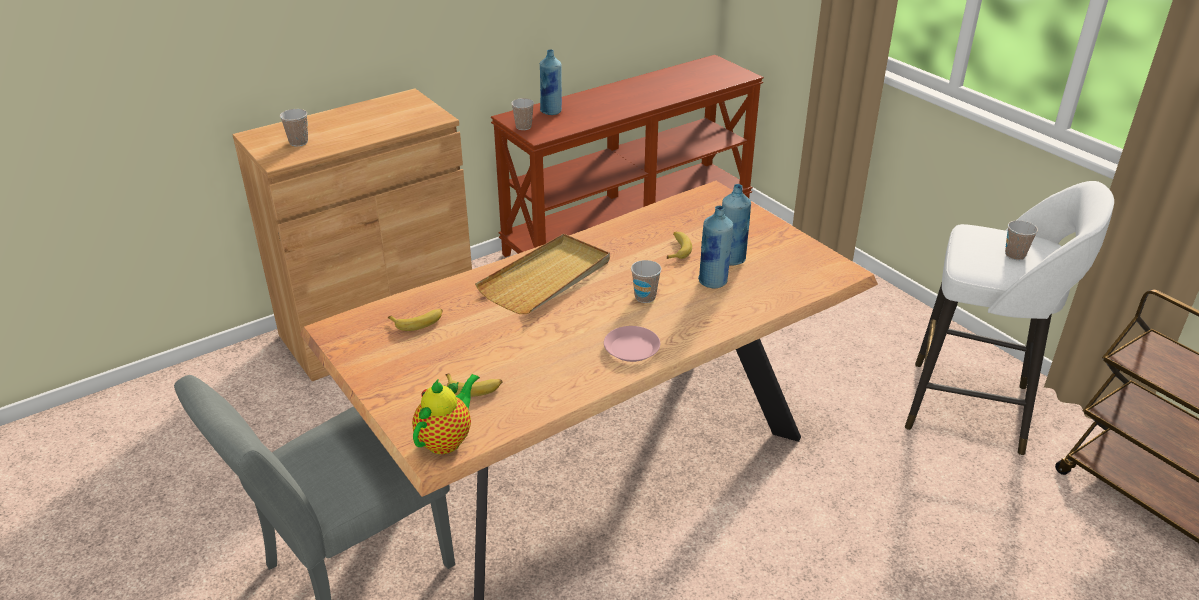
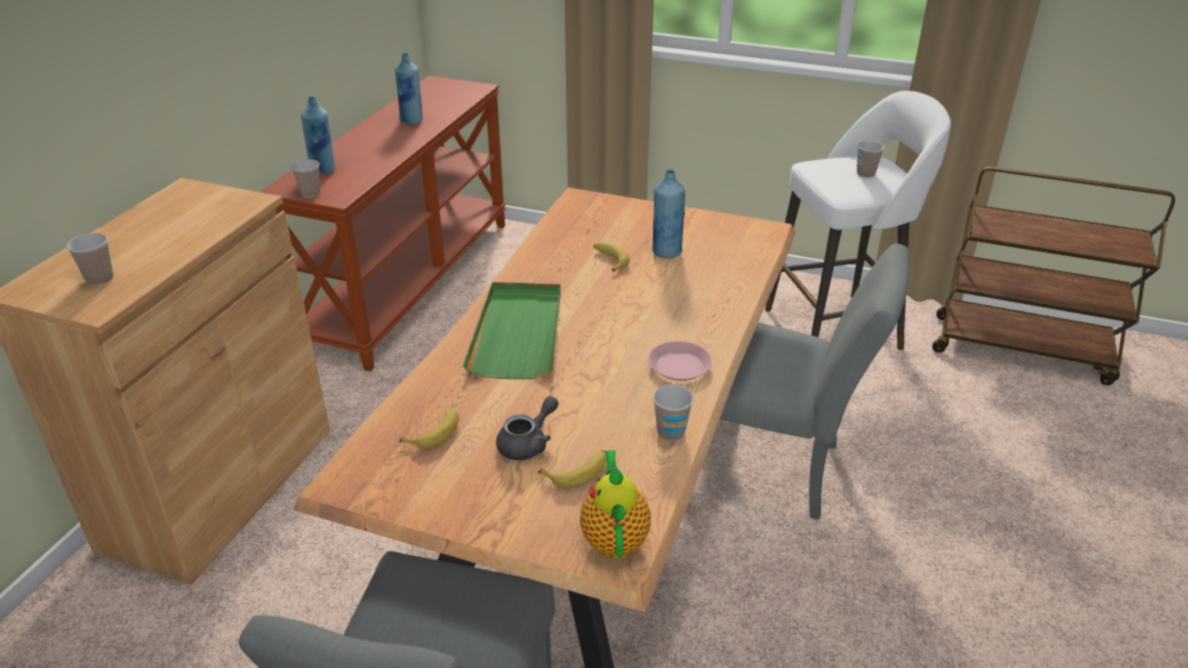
camera: 35 degrees left, 0 degrees up
(465, 355) = (528, 443): none -> grey teapot
(546, 278) = (518, 333): beige tray -> green tray
(645, 297) = (634, 314): cup -> cup (671, 432)
(713, 282) = (675, 277): blue bottle -> blue bottle (412, 121)
(782, 498) = (774, 468): none -> grey chair

